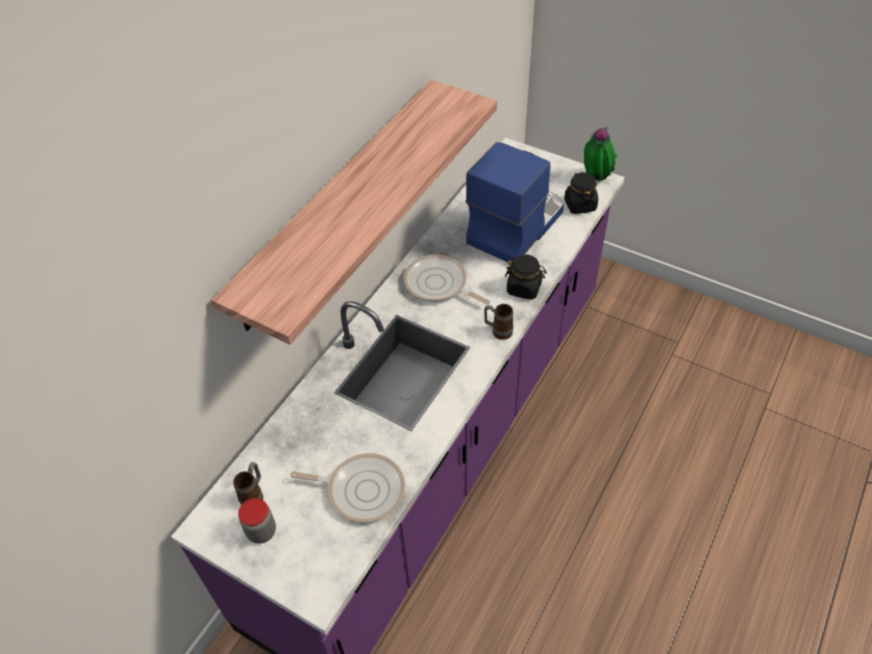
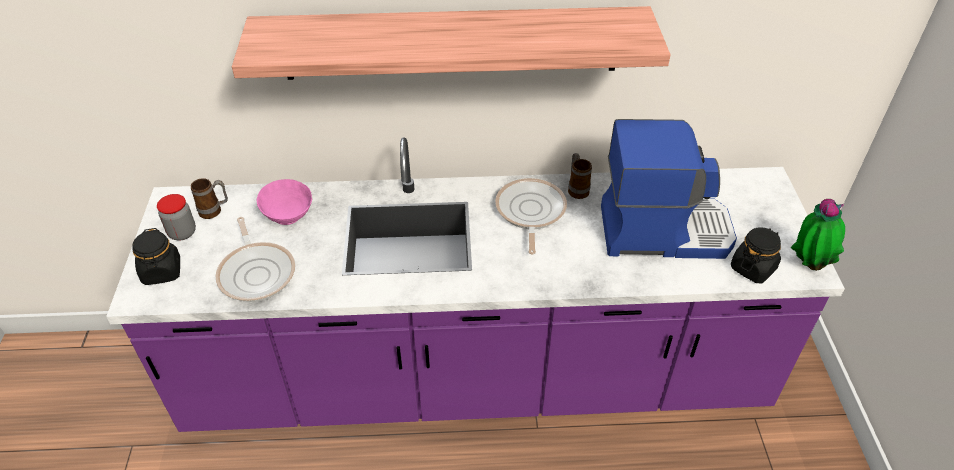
camera: 55 degrees right, 5 degrees down
(311, 441) = (288, 217): none -> pink bowl
(498, 331) = (509, 281): mug -> mug (577, 189)
(524, 288) = (584, 276): black jar -> black jar (162, 272)

